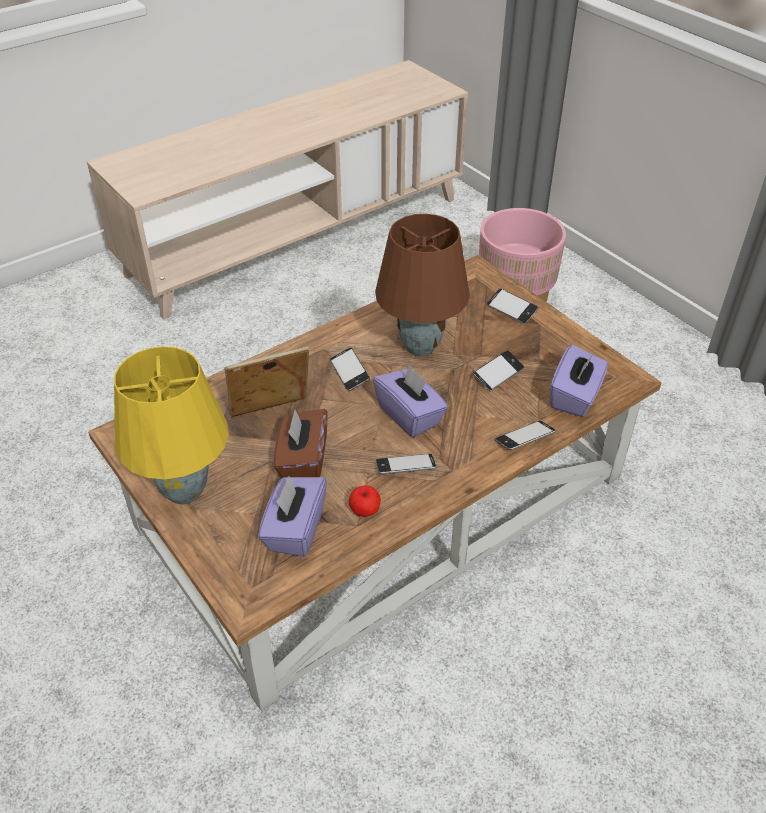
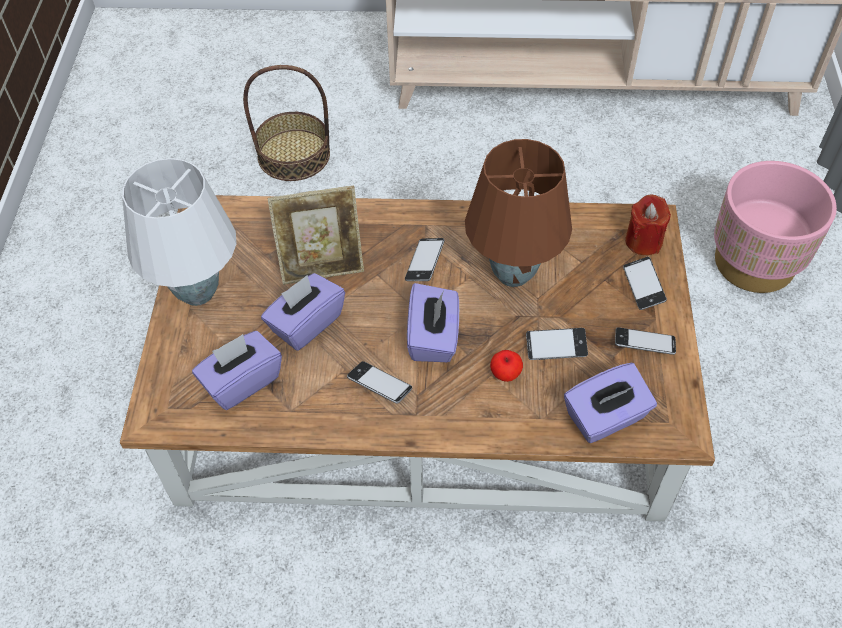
camera: 40 degrees right, 10 degrees up
(103, 393) = (294, 155): none -> basket
(186, 491) = (199, 293): yellow table lamp -> white table lamp
(271, 416) = (322, 266): picture frame -> picture frame turned 150 degrees clockwise
(302, 461) = (306, 323): brown tissue box -> purple tissue box
(365, 510) = (309, 402): apple -> apple (505, 374)
(482, 284) = (643, 241): none -> red candle
(524, 439) = (510, 428): phone -> phone (644, 344)

